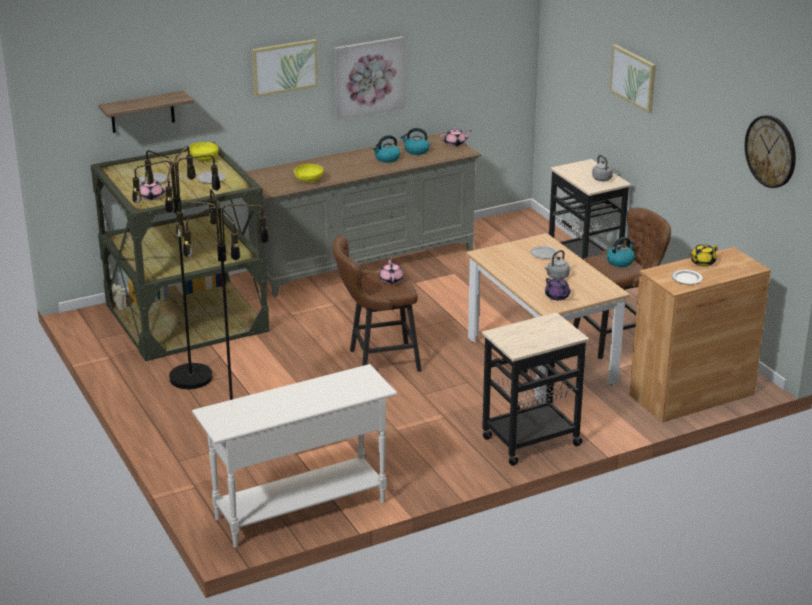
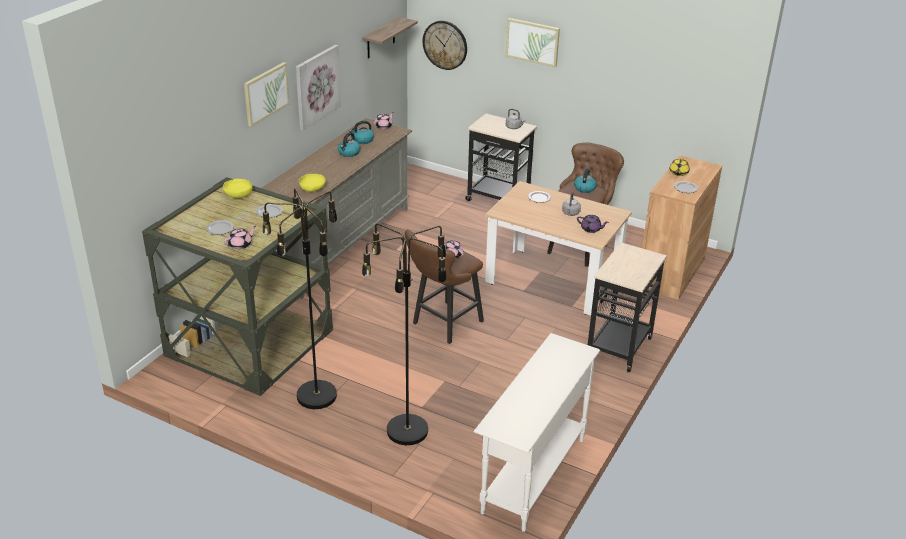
camera: 35 degrees left, 5 degrees up
(142, 112) = (173, 166): shelf -> shelf (380, 38)
(771, 151) = (699, 77): wall clock -> wall clock (445, 45)

